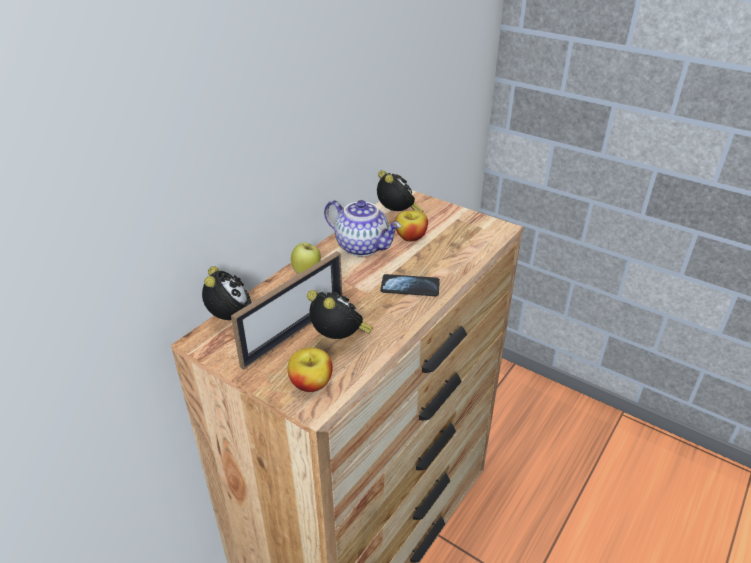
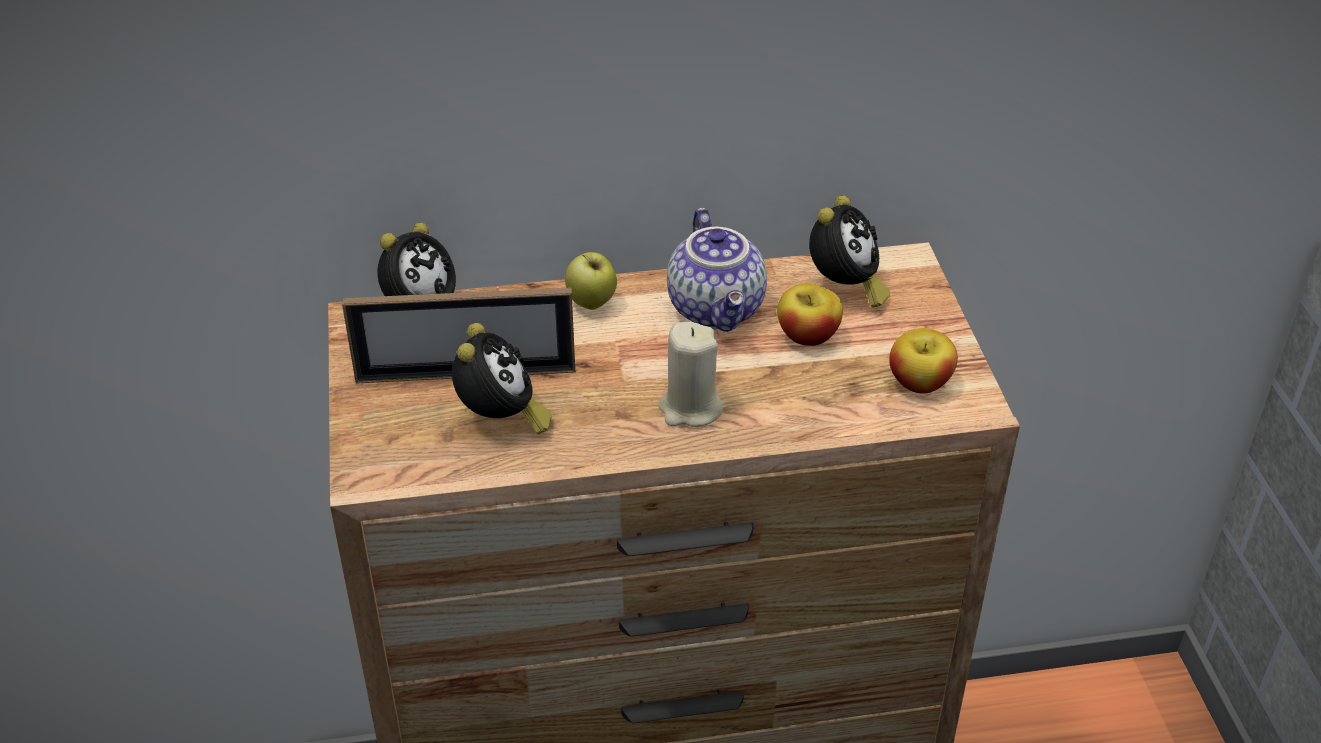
camera: 45 degrees right, 5 degrees up
(311, 384) = (397, 450): apple -> apple (919, 382)
(410, 287) = (690, 408): phone -> beige candle

